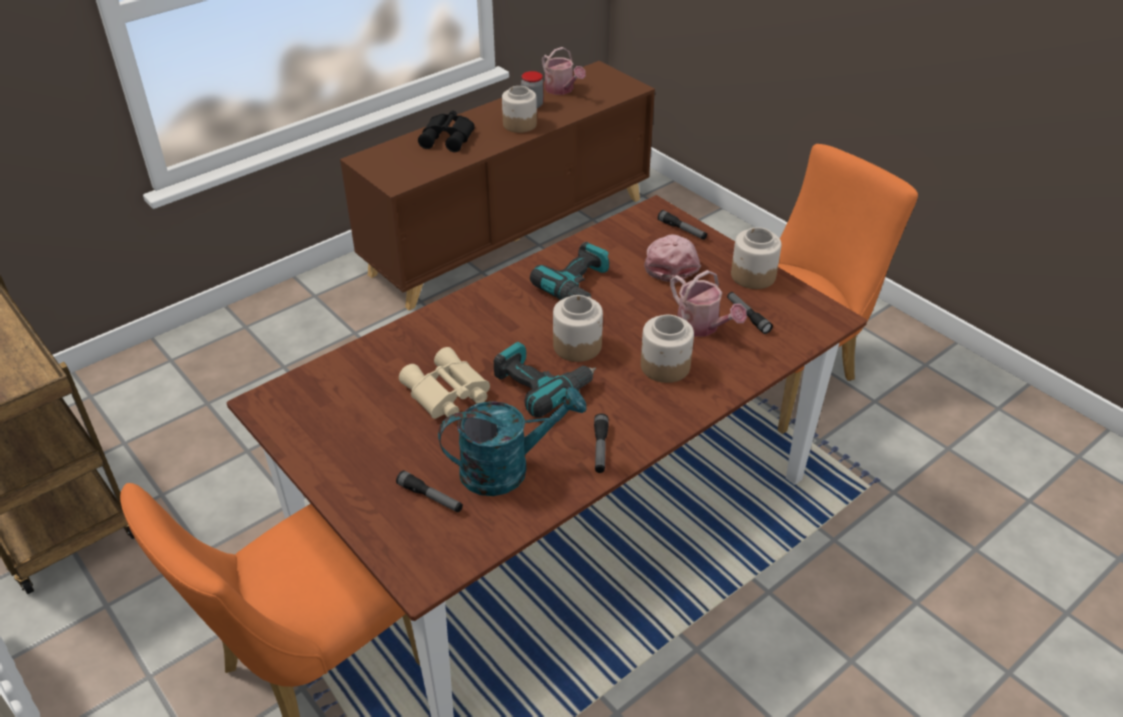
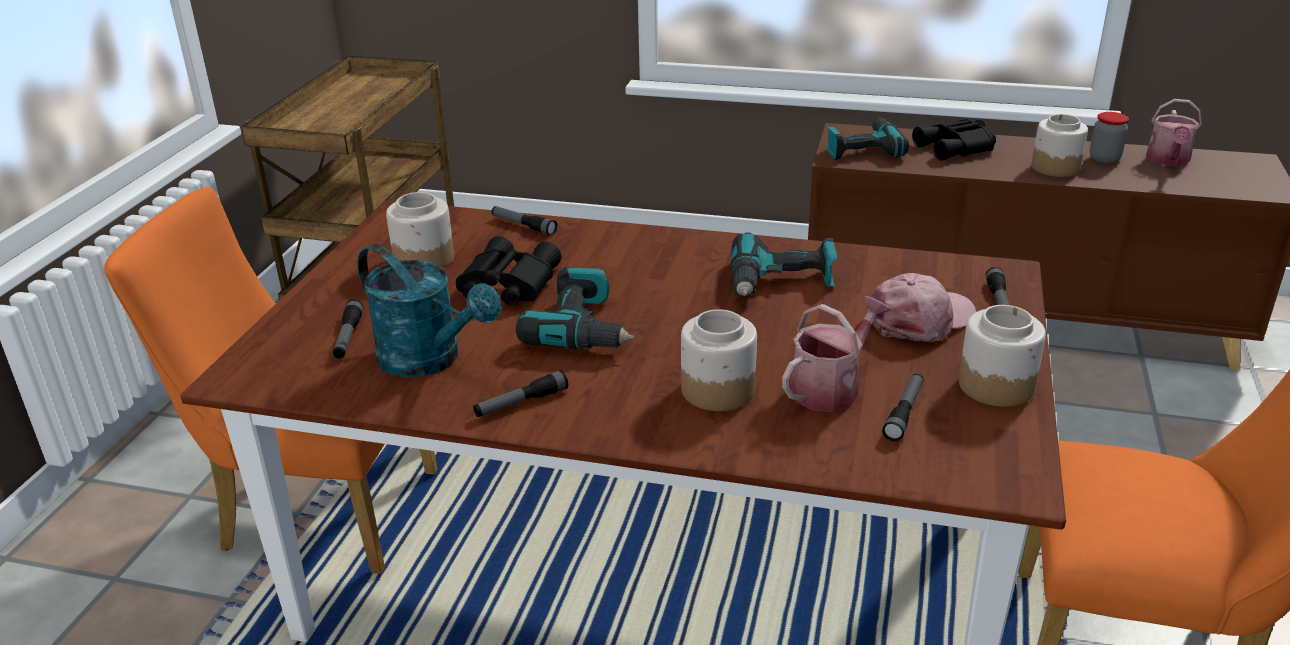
camera: 55 degrees right, 10 degrees down
(370, 351) = (523, 226): none -> flashlight
(399, 168) = (862, 149): none -> power drill
(446, 394) = (506, 285): beige binoculars -> black binoculars
(577, 346) = (677, 322): jar -> jar (425, 259)
(702, 327) = (831, 387): watering can -> watering can turned 150 degrees counterclockwise

